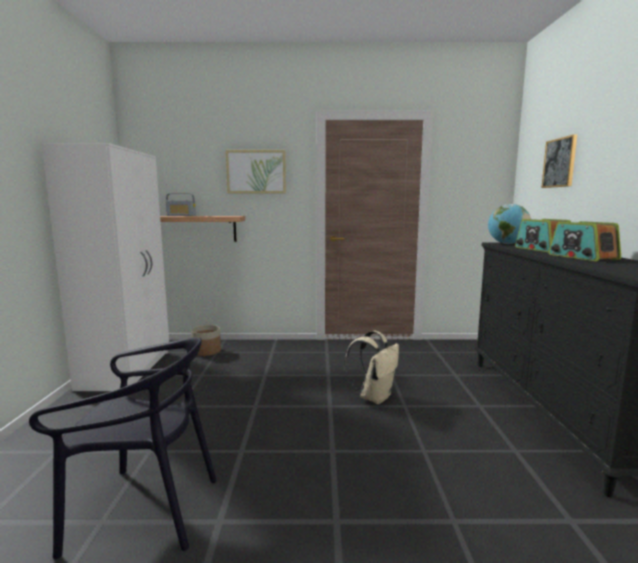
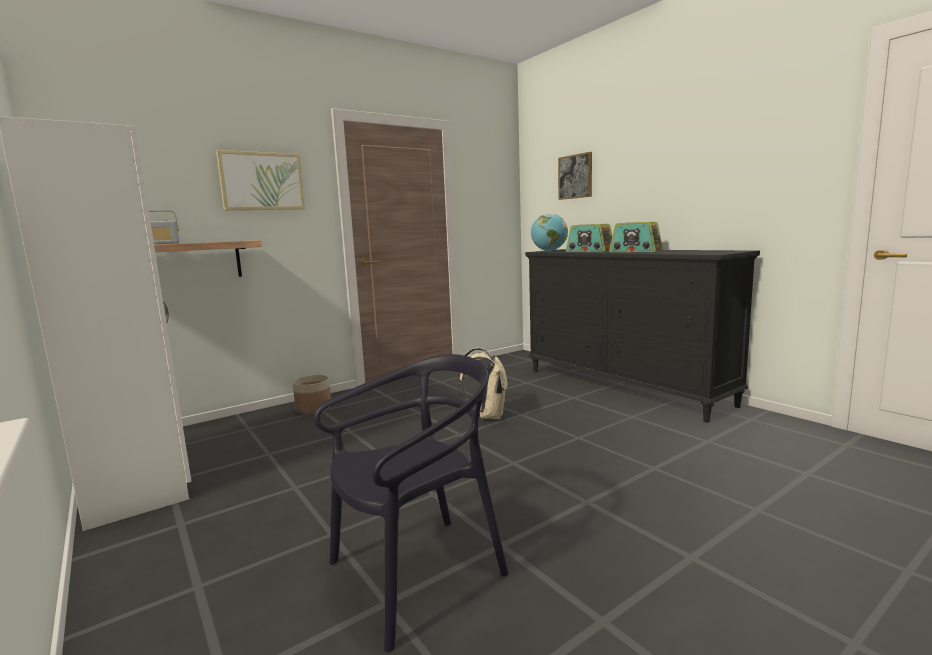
camera: 35 degrees left, 0 degrees up
(207, 351) = (232, 431): planter -> planter (313, 408)

